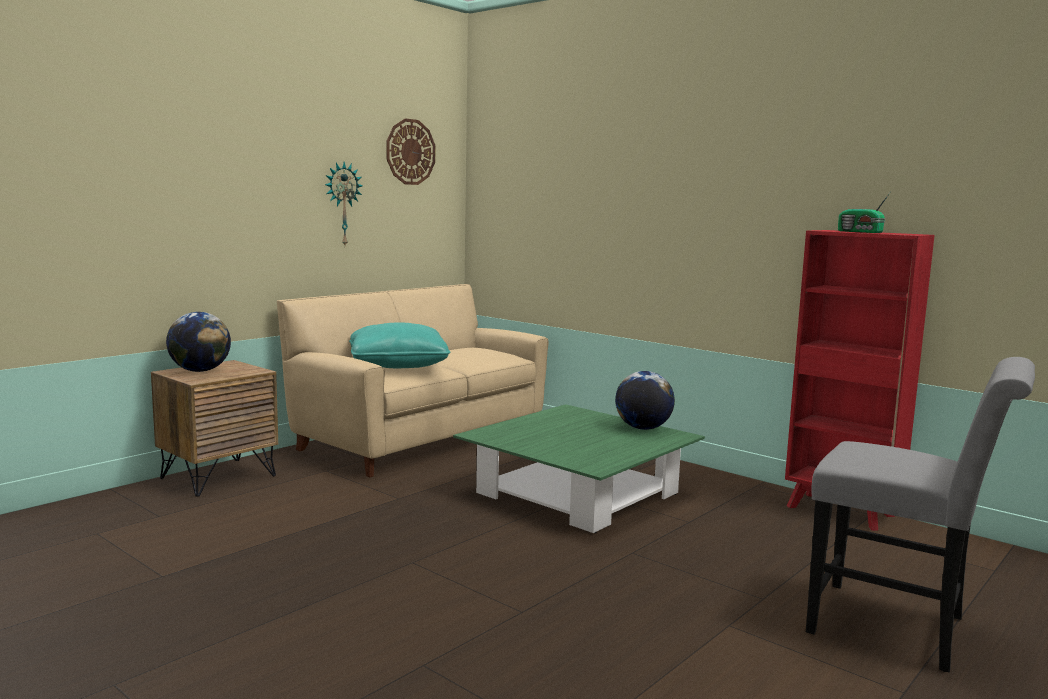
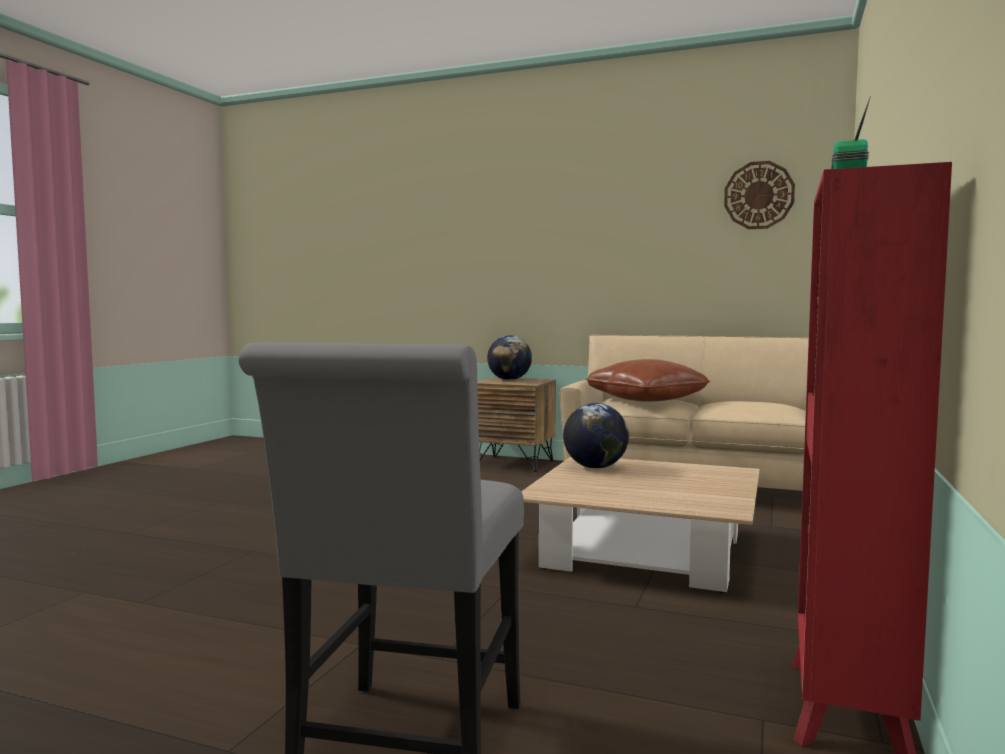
camera: 70 degrees right, 5 degrees down
(342, 204) = (668, 252): wall clock -> none
(397, 365) = (646, 399): turquoise pillow -> brown pillow
(577, 493) = (646, 551): green coffee table -> beige coffee table
(643, 428) = (724, 497): globe -> globe (595, 467)

